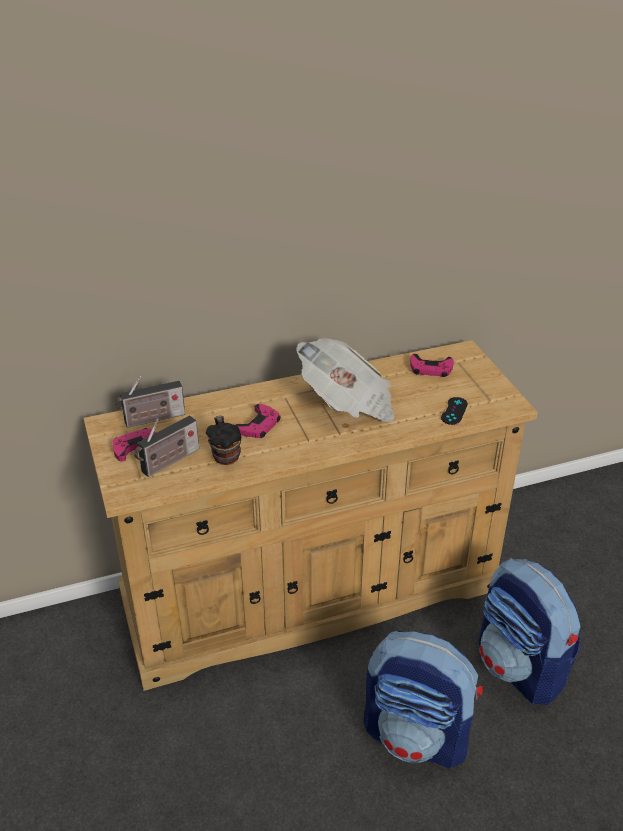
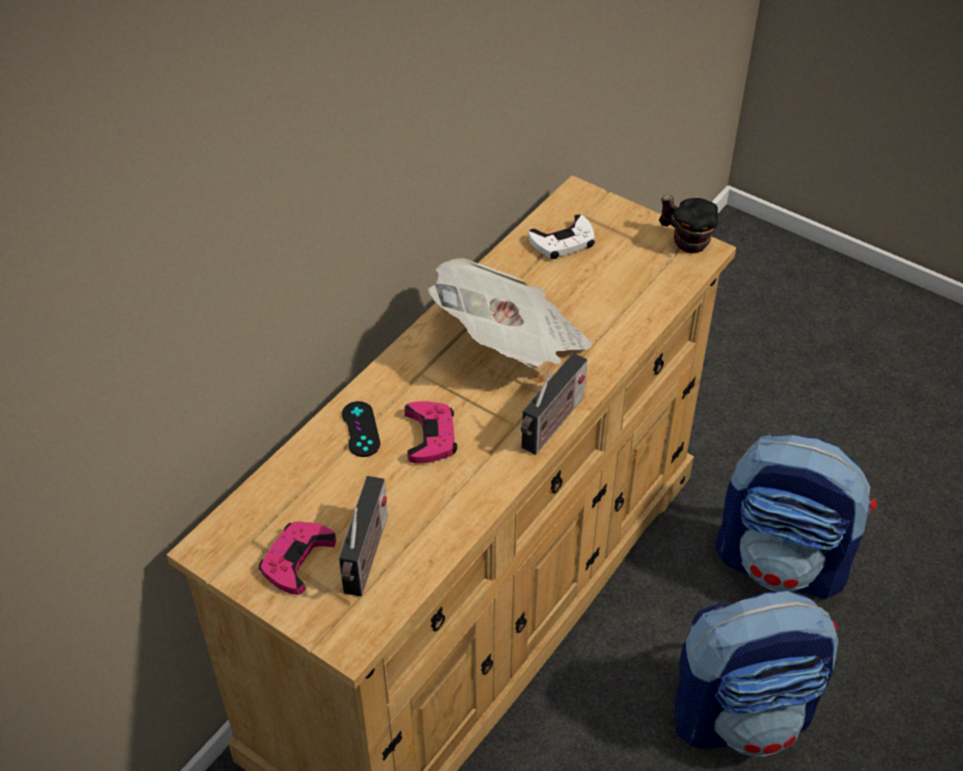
camera: 35 degrees left, 10 degrees up
(152, 419) = (274, 504): radio -> radio (551, 425)
(225, 454) = (430, 503): mug -> mug (685, 240)
(431, 369) = (563, 242): pink game controller -> white game controller
(454, 411) = (646, 292): black game controller -> black game controller (360, 429)

